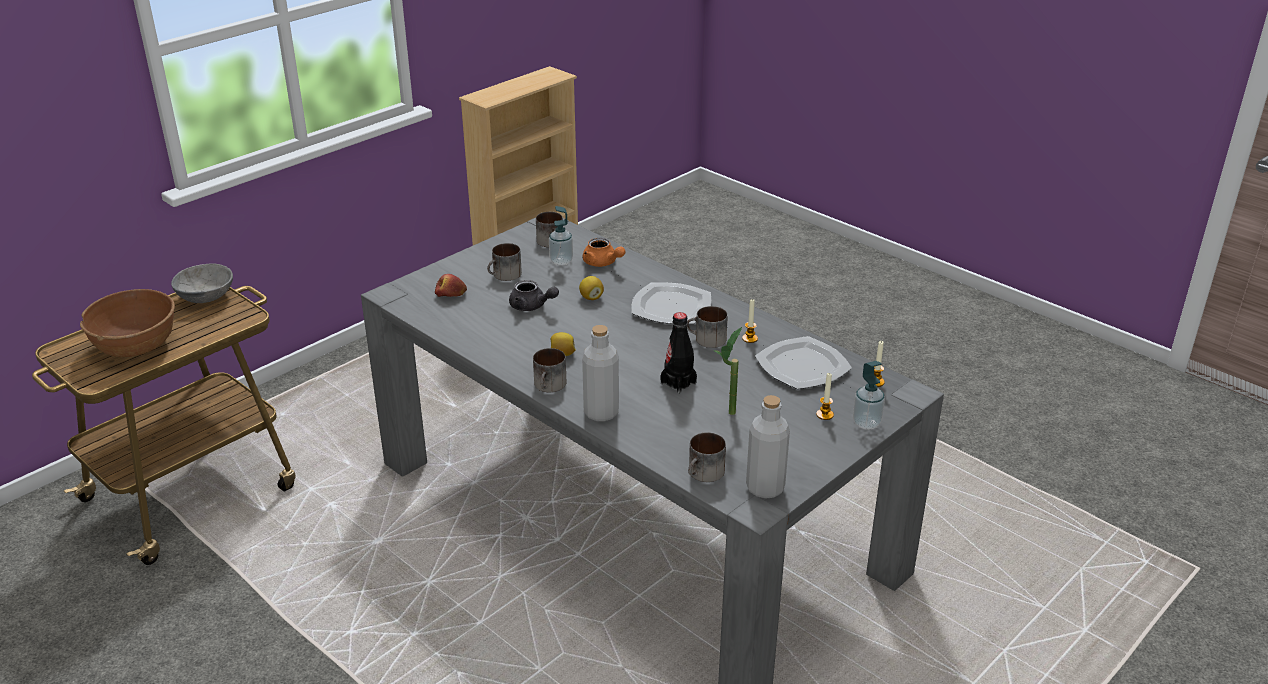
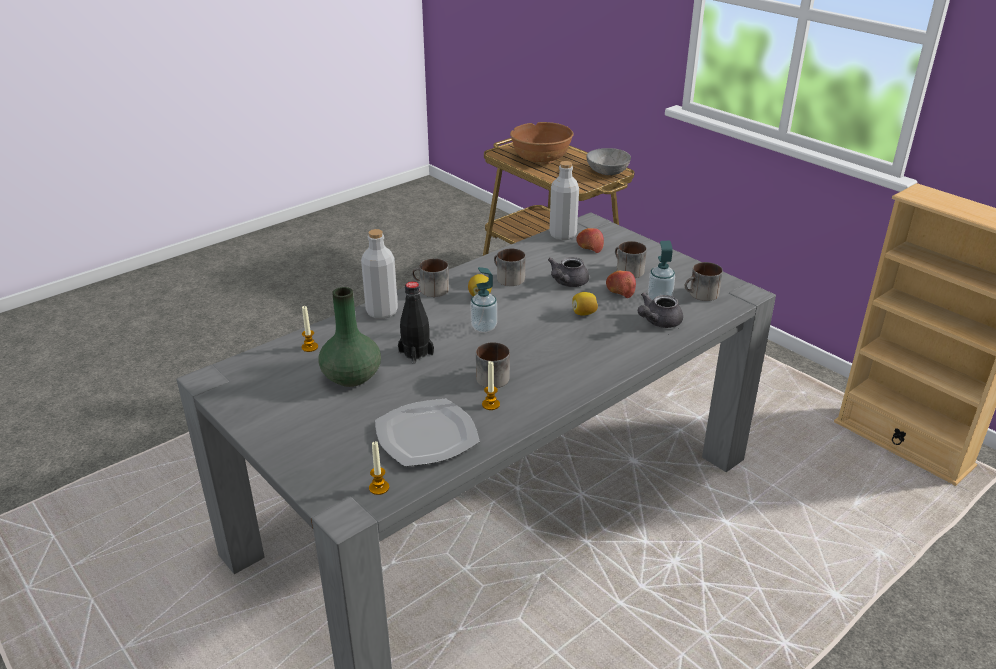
camera: 95 degrees right, 0 degrees up
(546, 279) = (620, 290): none -> apple
(602, 263) = (658, 322): orange teapot -> grey teapot
(672, 307) = (562, 359): plate -> none
(704, 474) = (270, 357): mug -> mug (507, 278)
(727, 416) = (352, 376): potted plant -> green vase
(765, 488) = (233, 386): grey bottle -> grey bottle (563, 235)
(824, 415) = (330, 438): candle -> candle (309, 347)
(866, 423) = (303, 466): soap dispenser -> soap dispenser (484, 327)

